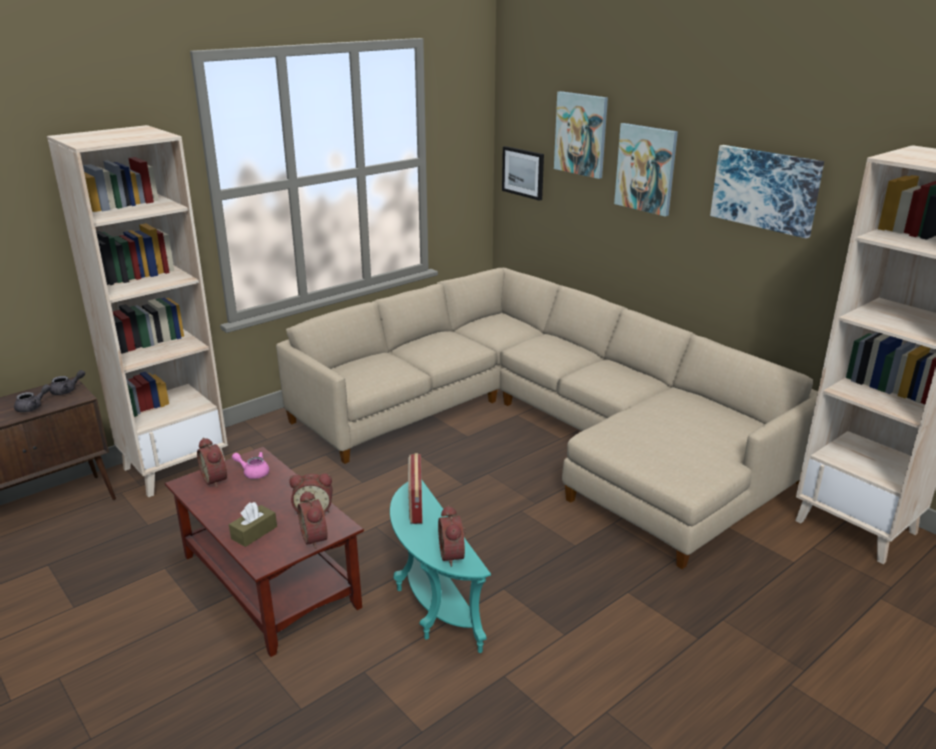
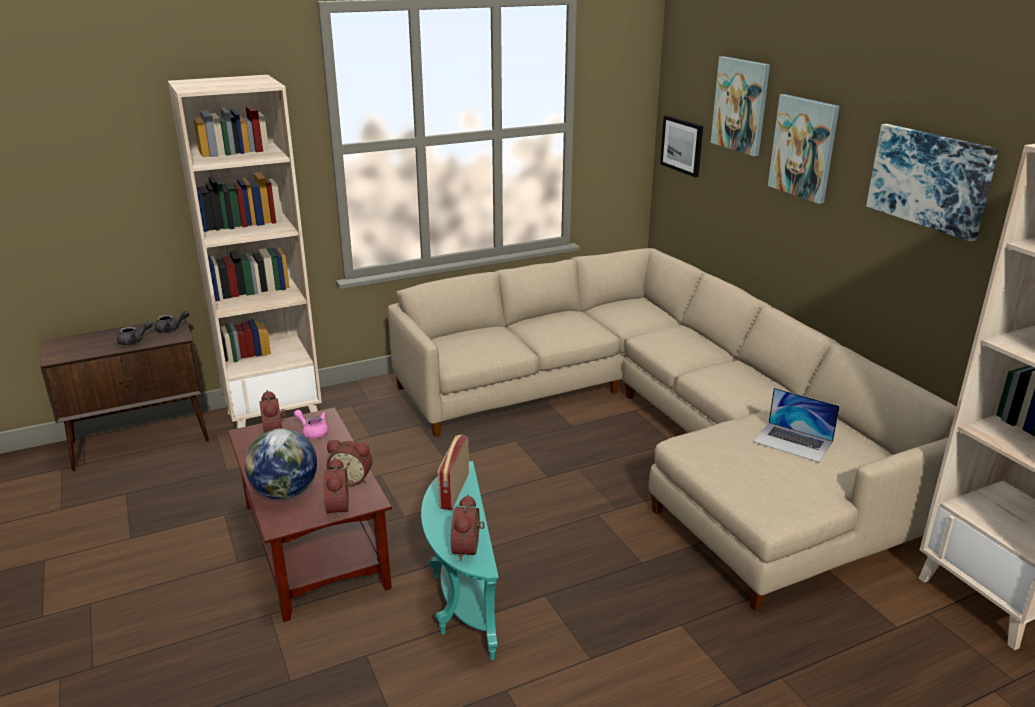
camera: 15 degrees right, 0 degrees up
(254, 532) = (285, 493): brown tissue box -> globe
(682, 422) = (793, 442): none -> laptop

